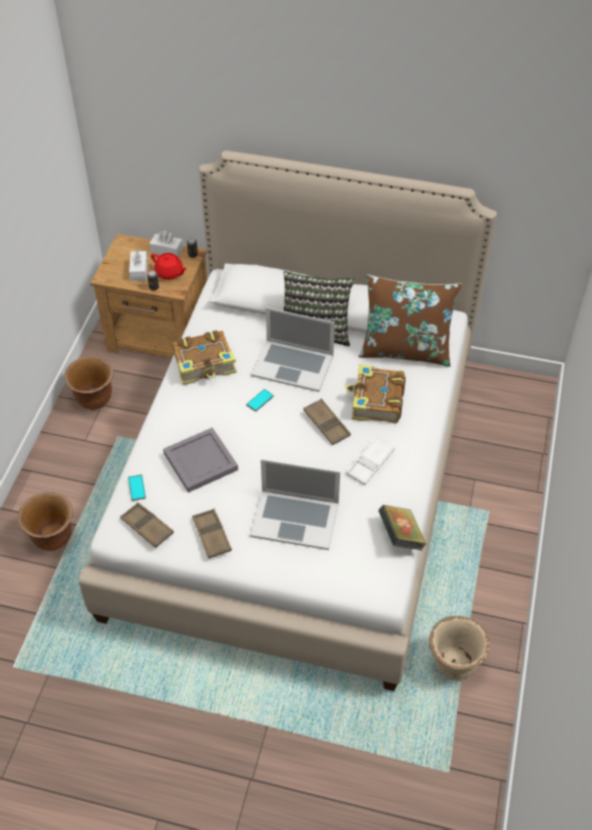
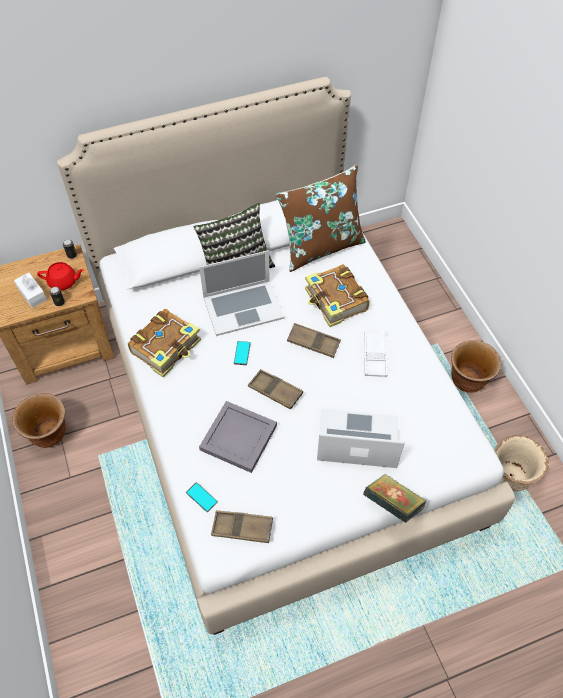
camera: 35 degrees left, 5 degrees up
(53, 538) = (112, 585): brown planter -> brown planter (467, 381)
(167, 250) = (44, 263): white tissue box -> none
(211, 535) = (304, 499): brown tray -> brown tray (275, 391)
(295, 519) = (358, 439): laptop -> laptop turned 150 degrees counterclockwise
(400, 536) = (448, 402): book -> book (392, 504)

